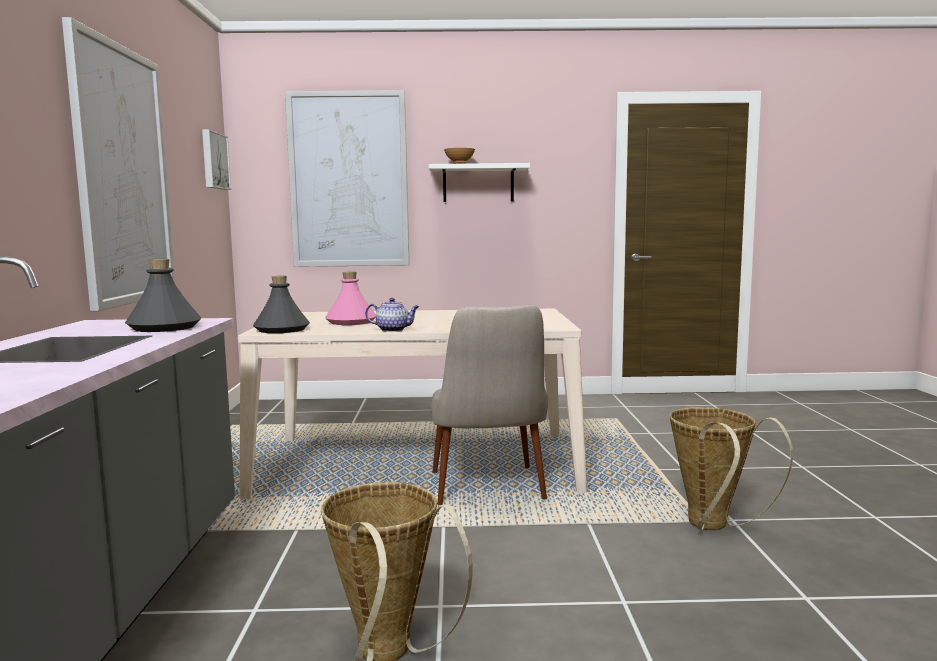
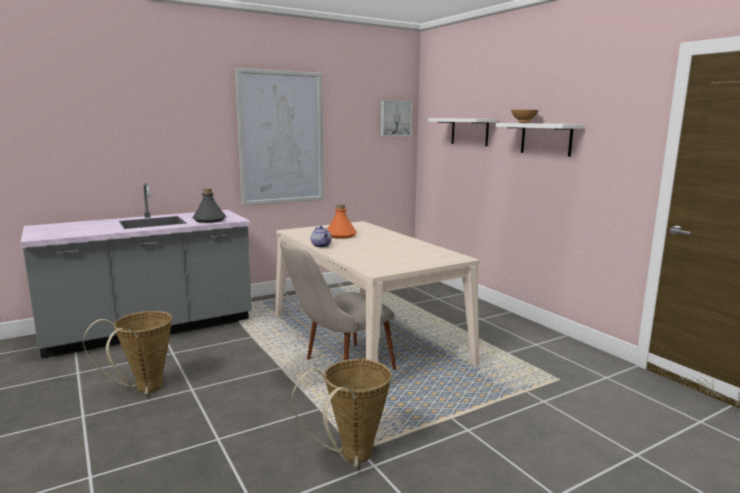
camera: 60 degrees right, 5 degrees up
(282, 330) = (299, 232): grey bottle -> none
(349, 180) = (469, 131): picture -> white shelf
(351, 322) = (340, 235): pink bottle -> orange bottle

